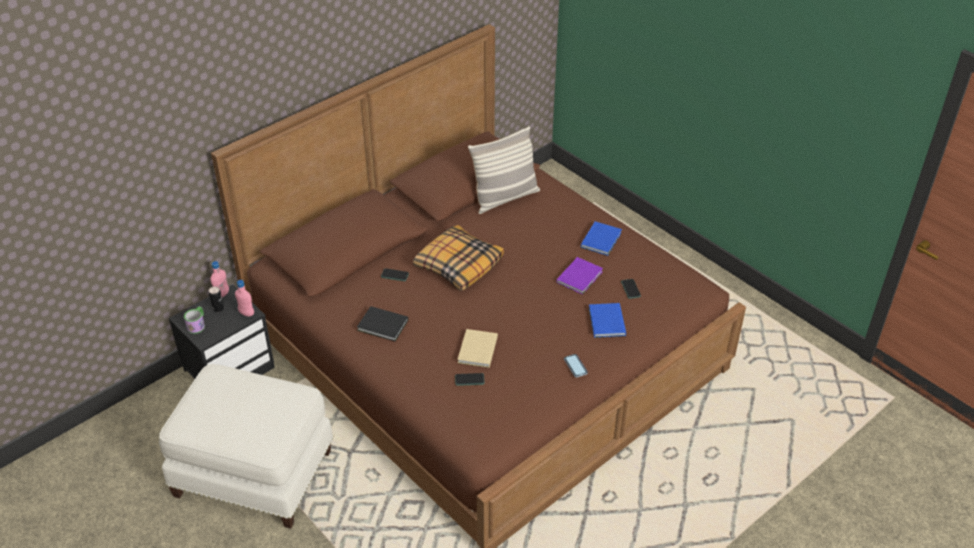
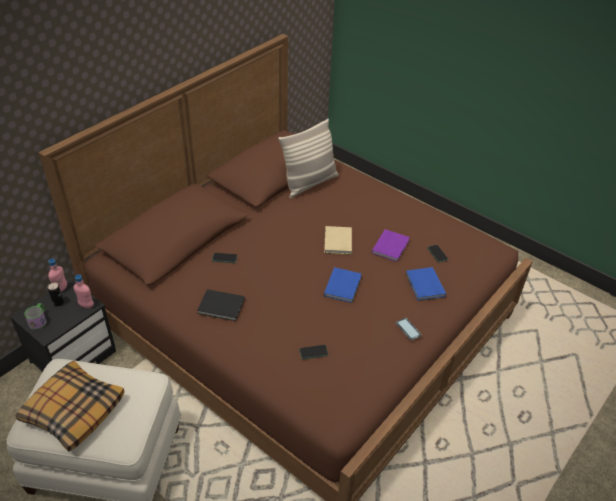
camera: 10 degrees left, 0 degrees up
(458, 264) = (280, 244): pillow -> pillow (73, 410)
(476, 350) = (314, 323): beige book -> beige book (337, 242)
(602, 239) = (401, 212): blue book -> blue book (343, 285)

